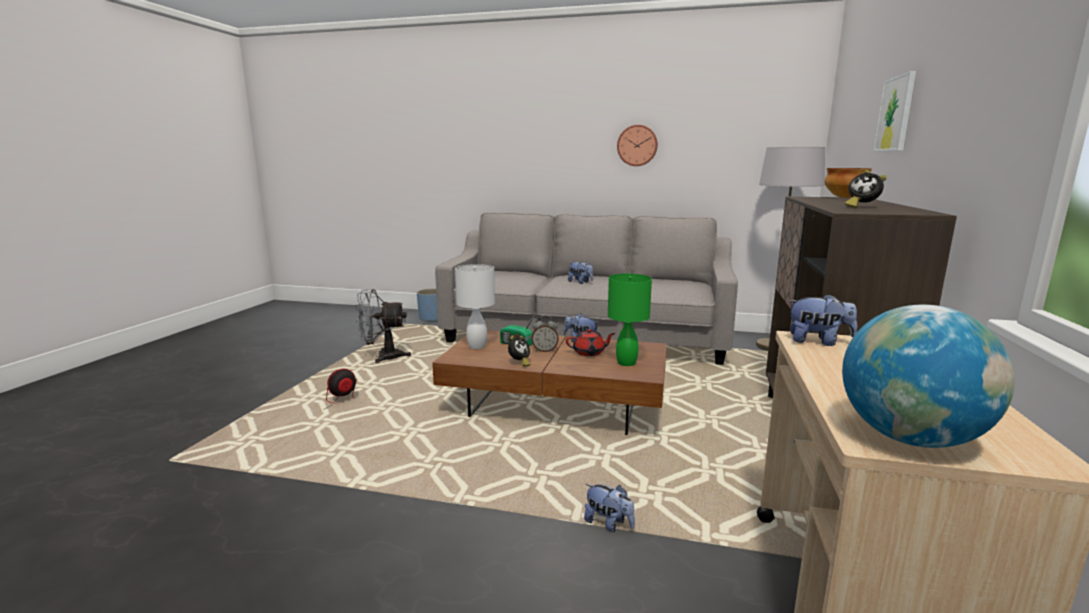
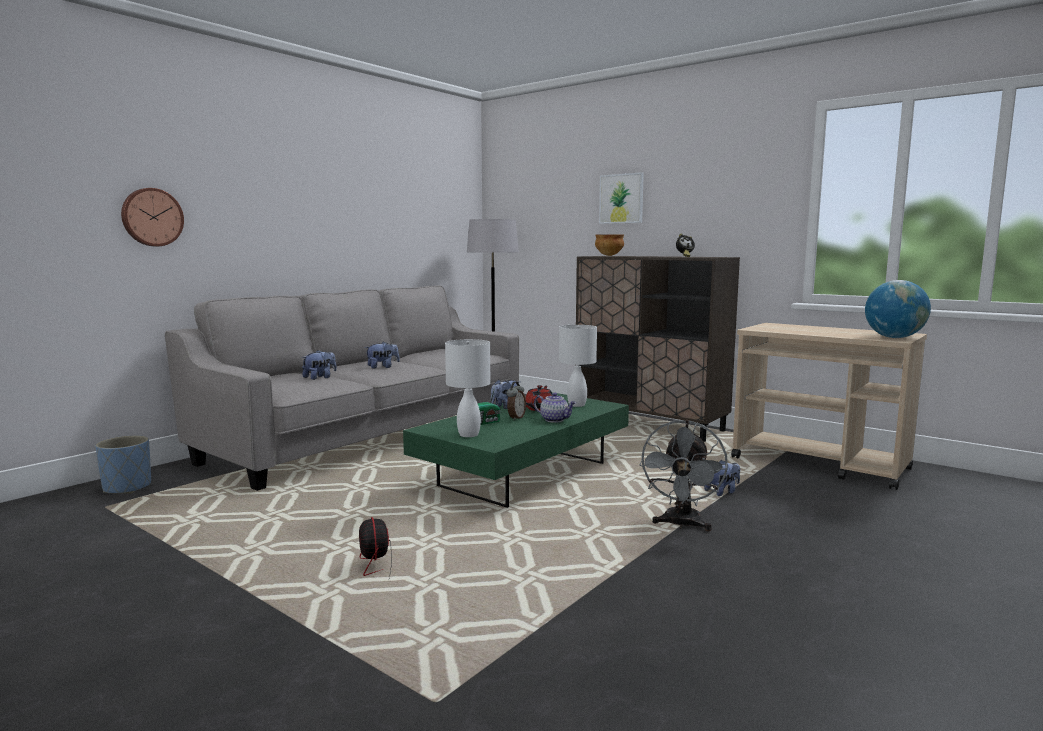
camera: 65 degrees left, 5 degrees down
(383, 357) = (241, 532): grey fan -> grey fan (681, 525)
(519, 363) = (539, 428): alarm clock -> none
(555, 364) = (555, 420): none -> teapot
(555, 406) = (523, 474): brown coffee table -> green coffee table
(627, 363) = (577, 405): green table lamp -> white table lamp
(637, 145) = (353, 212): wall clock -> wall clock (151, 217)
(818, 342) = (763, 329): plush toy -> plush toy (320, 378)

